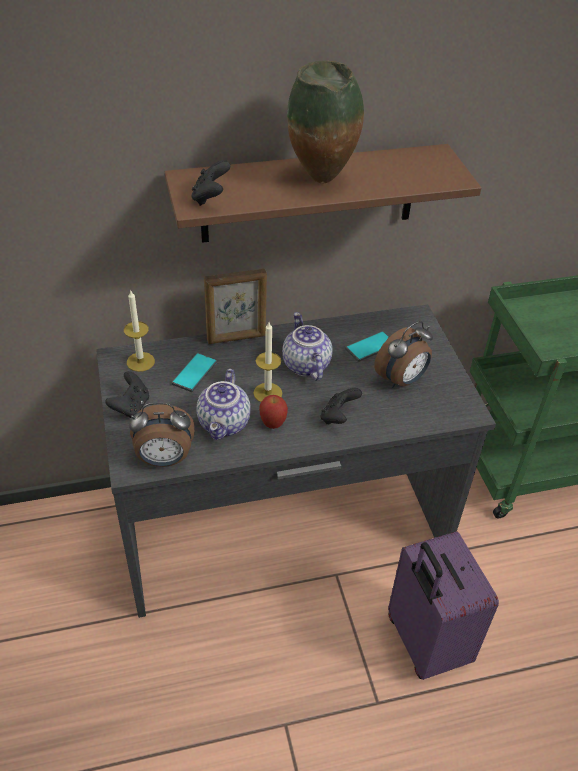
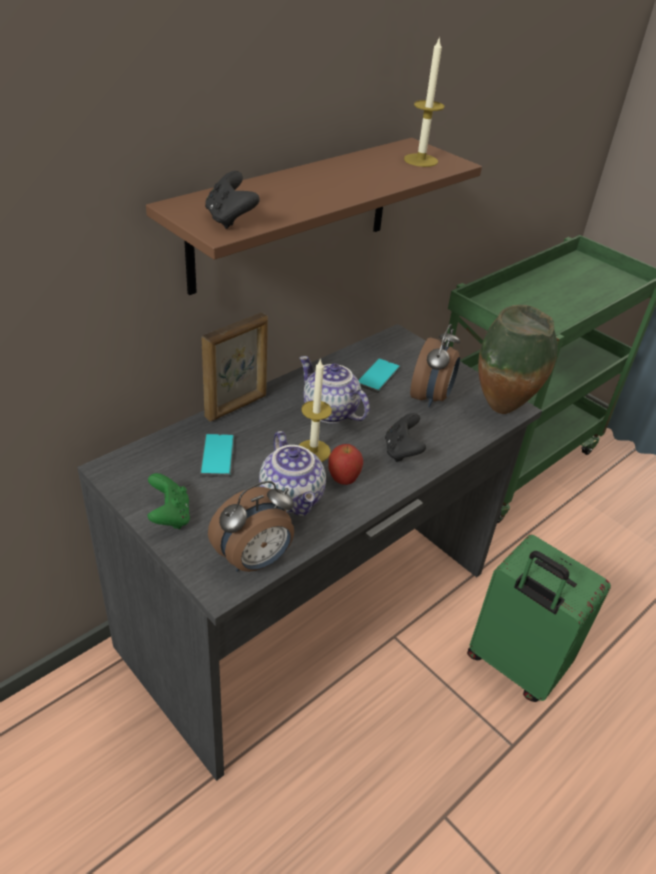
camera: 30 degrees left, 5 degrees down
(131, 406) = (170, 516): black game controller -> green game controller
(140, 362) = (144, 464): candle -> candle (421, 160)
(322, 181) = (331, 185): vase -> vase (502, 411)
(424, 642) = (514, 665): purple suitcase -> green suitcase

